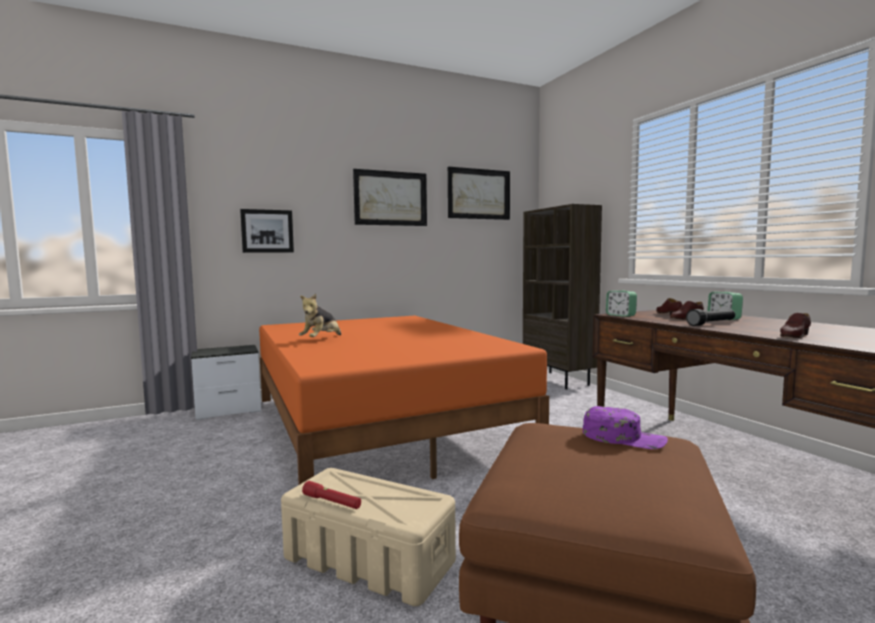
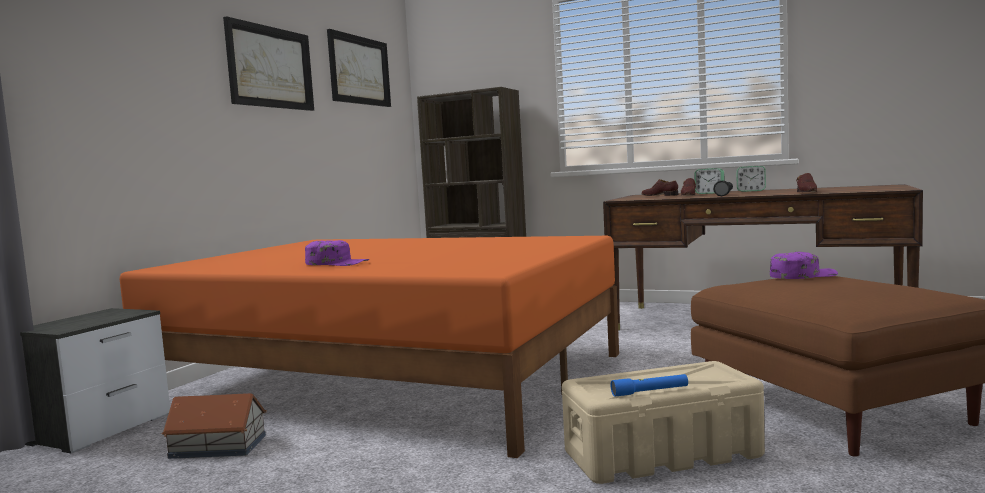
camera: 40 degrees left, 0 degrees up
(233, 438) = (217, 446): none -> toy house
(267, 231) = (113, 108): picture -> none
(321, 340) = (337, 263): plush toy -> purple cap
(332, 502) = (650, 391): red flashlight -> blue flashlight
(620, 315) = (630, 199): alarm clock -> alarm clock (751, 191)

